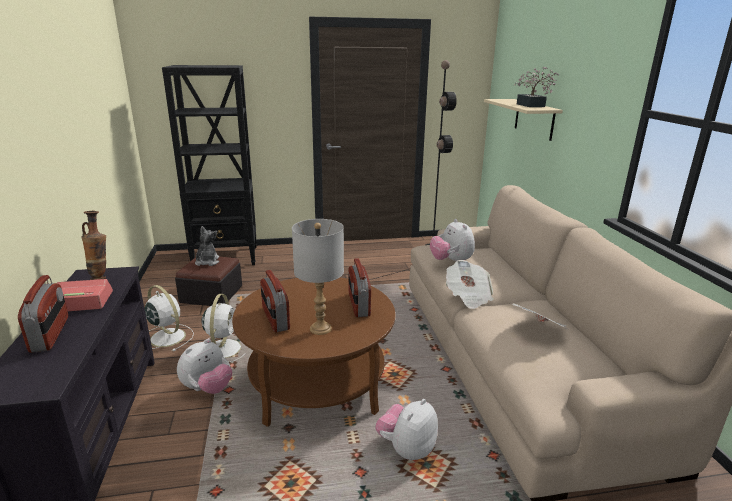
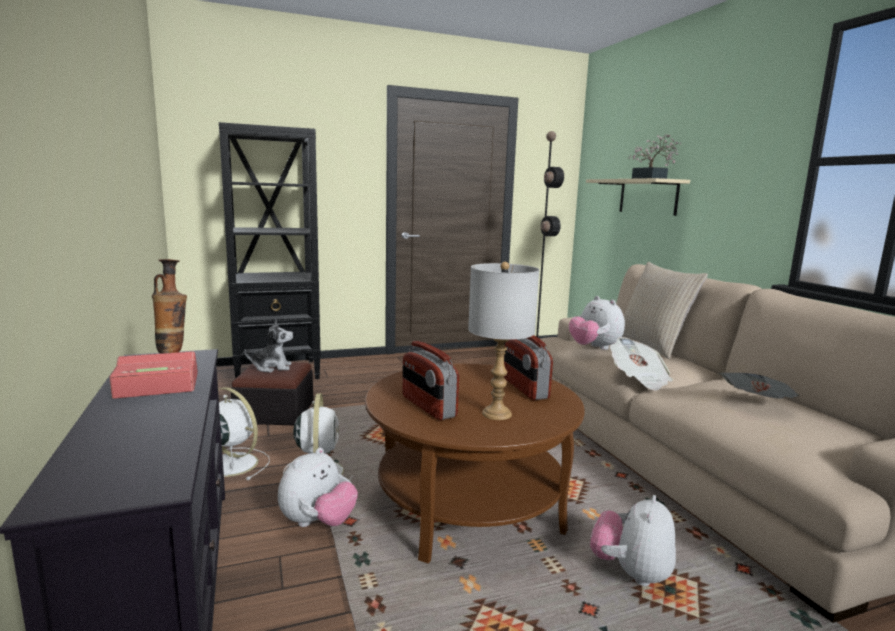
camera: 10 degrees left, 10 degrees down
(50, 334) = (127, 422): radio -> none
(207, 262) = (272, 367): plush toy -> plush toy turned 90 degrees clockwise
(504, 260) = (652, 345): none -> beige pillow

